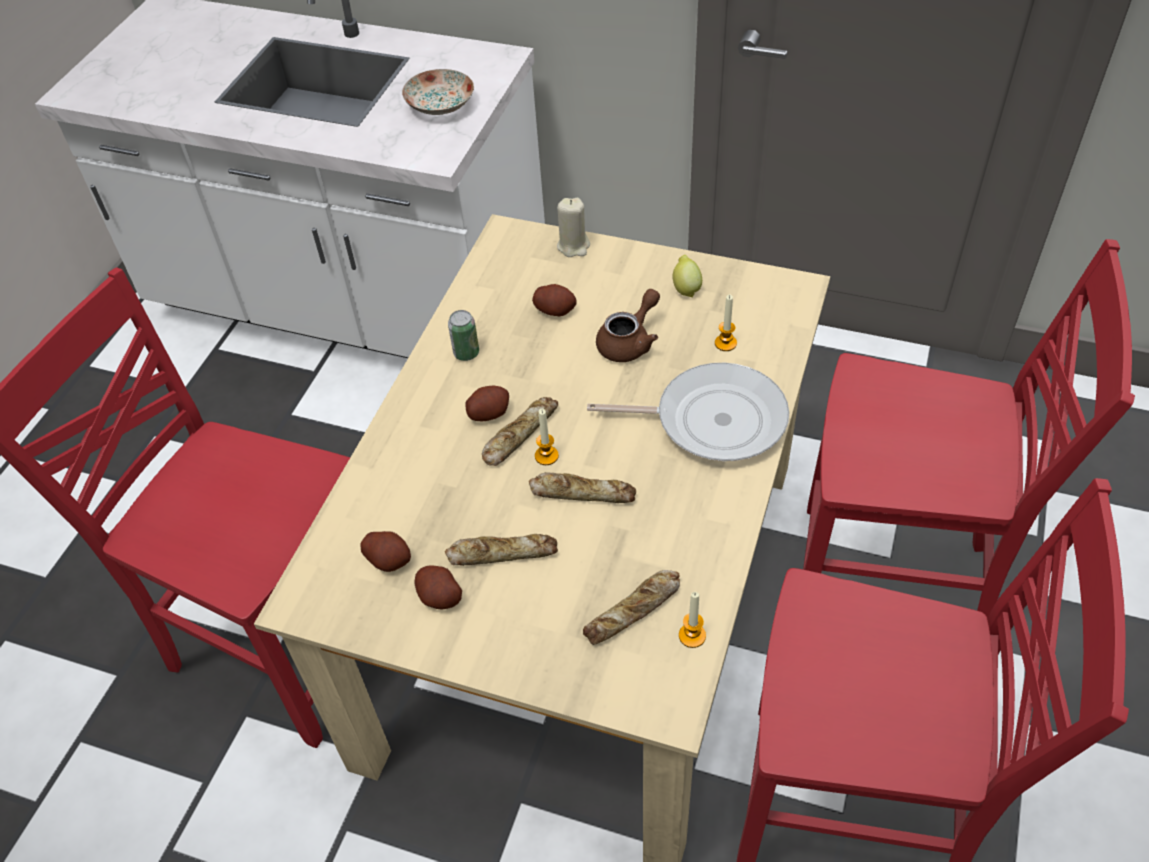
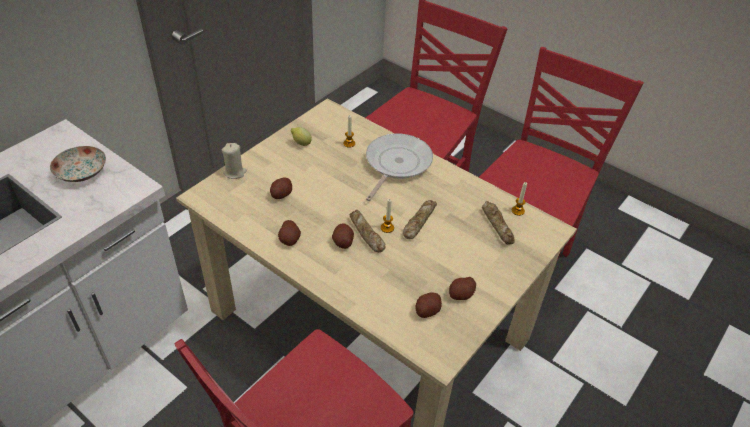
camera: 75 degrees left, 5 degrees down
(466, 353) = (289, 239): can -> potato
(502, 553) = (443, 262): bread -> none
(629, 342) = (326, 174): brown teapot -> none

